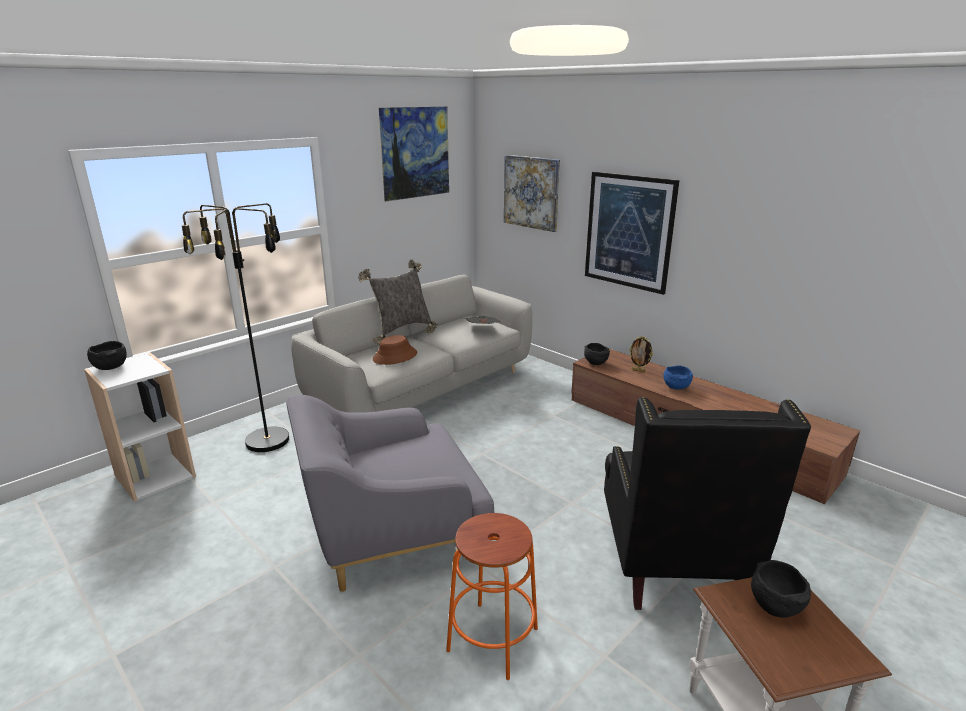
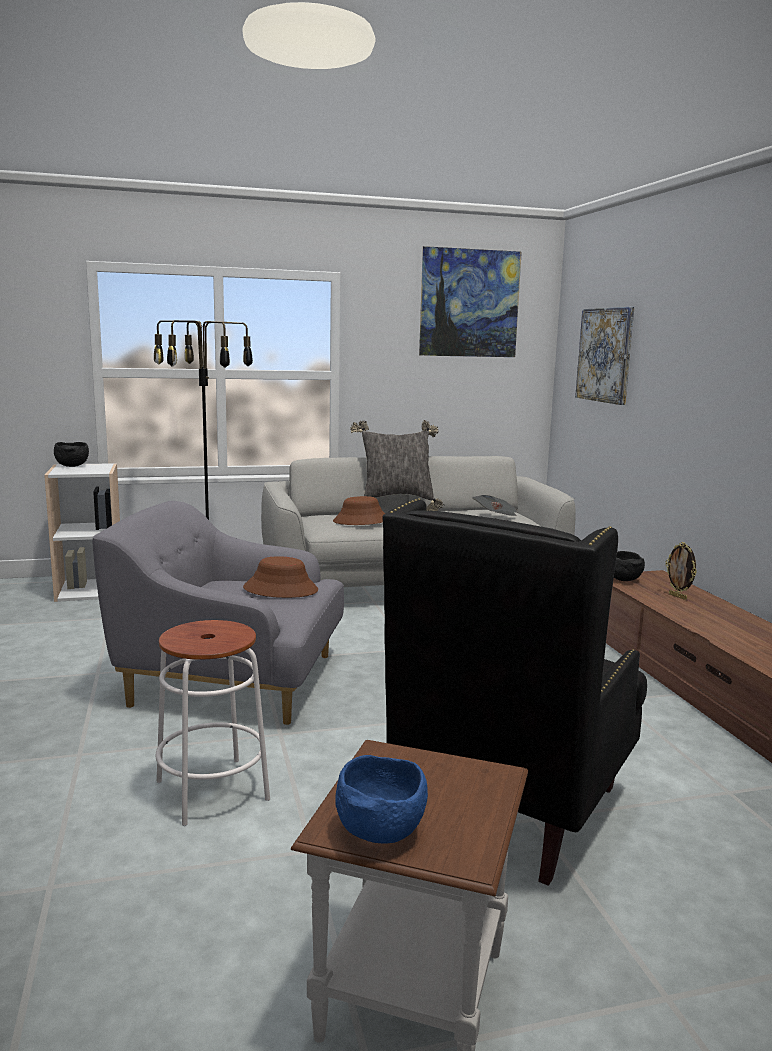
camera: 30 degrees right, 10 degrees down
(424, 450) = (281, 589): none -> brown hat
(492, 639) = (212, 790): orange stool -> white stool
(629, 231) = (698, 397): picture -> none
(676, 387) = (710, 621): blue bowl -> blue bowl (380, 831)
(773, 605) = (436, 782): black bowl -> none

